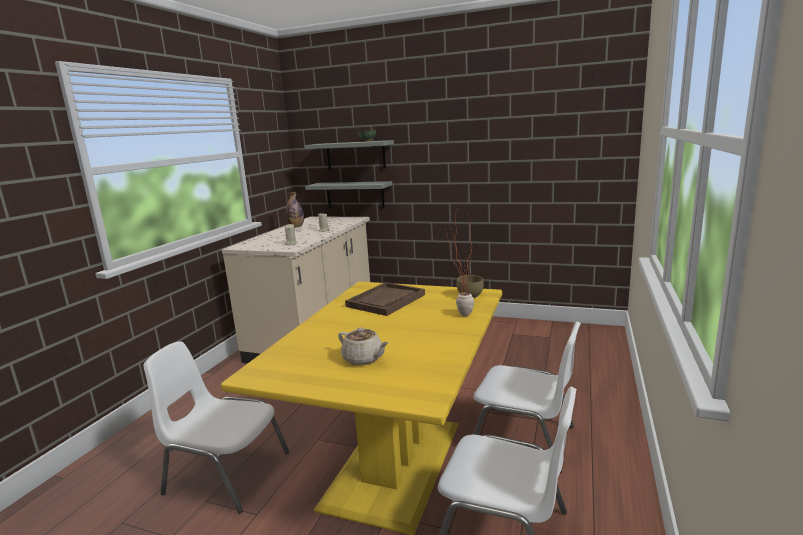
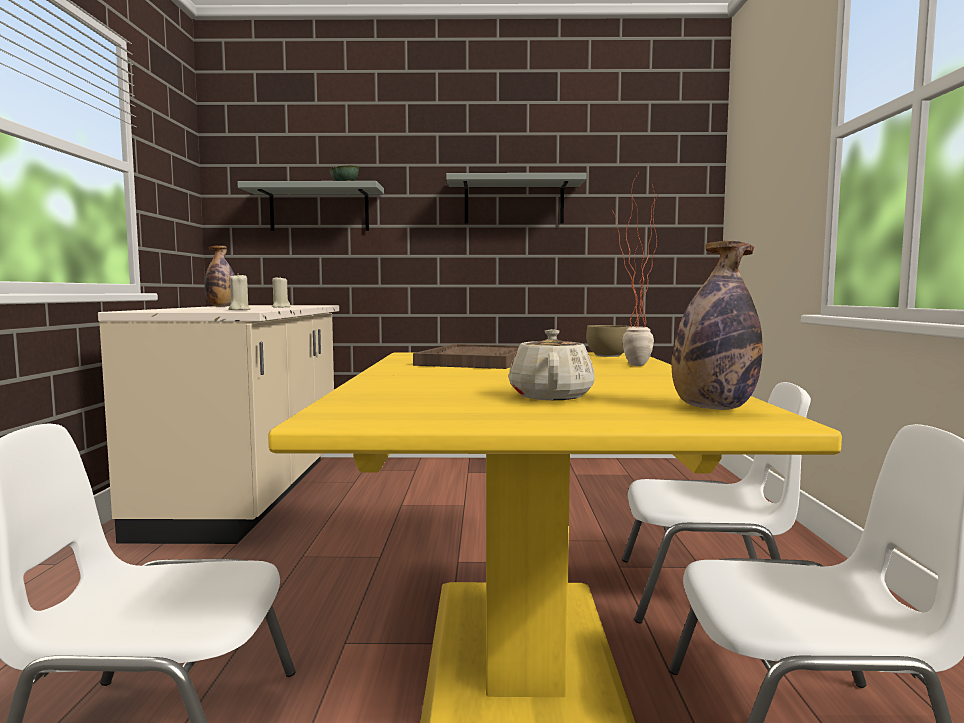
camera: 20 degrees left, 10 degrees down
(355, 195) = (314, 271): grey shelf -> grey shelf (514, 202)
(363, 359) = (551, 396): beige teapot -> beige teapot turned 105 degrees counterclockwise
(418, 384) = (712, 408): none -> bottle

